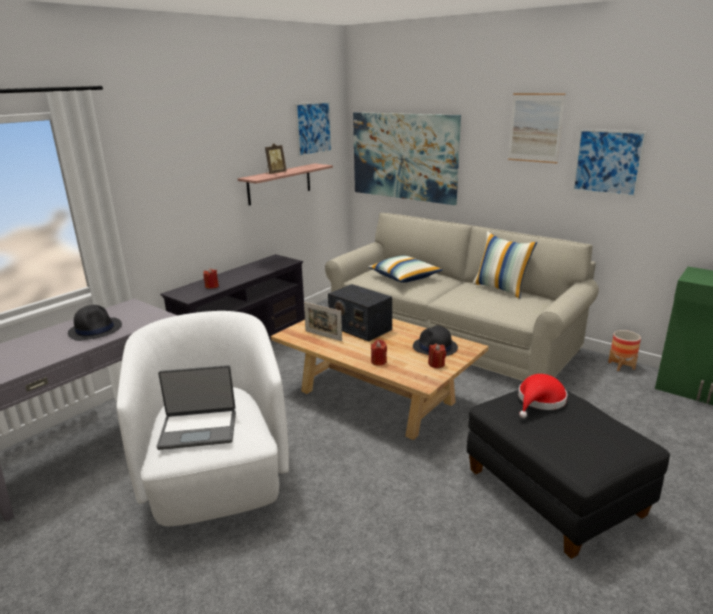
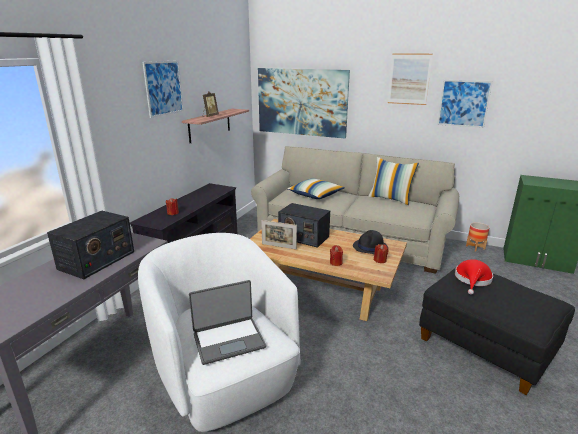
camera: 15 degrees left, 0 degrees up
(95, 329) = (96, 260): black hat -> radio
(313, 128) = (231, 80): picture -> picture (164, 88)

